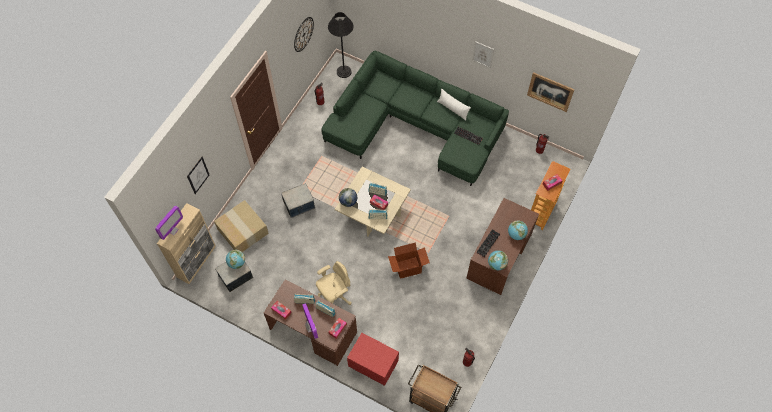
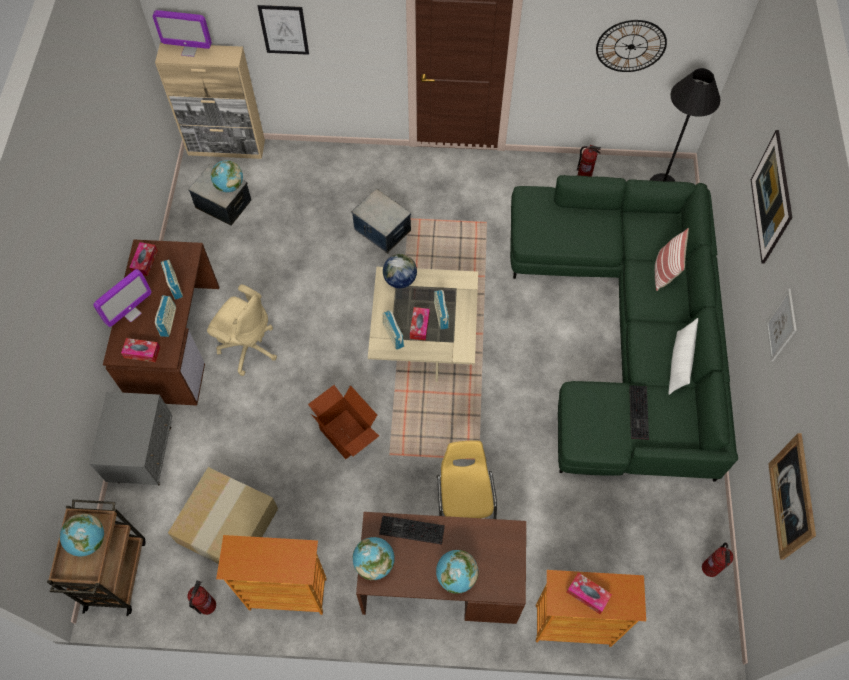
camera: 65 degrees right, 0 degrees up
(242, 231) = (301, 178): cardboard box -> cardboard box (227, 524)
(373, 366) = (145, 455): red nightstand -> grey nightstand
(404, 91) = (664, 271): none -> pillow
(426, 31) = (765, 209): none -> picture
(432, 382) = (89, 541): none -> globe
(466, 230) = (465, 499): none -> yellow chair
(477, 324) = (287, 594): none -> bookcase

